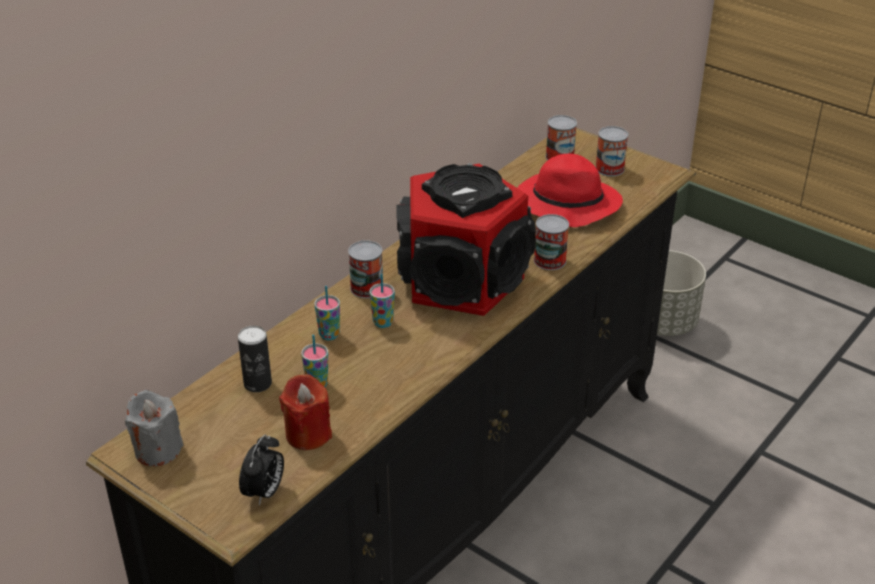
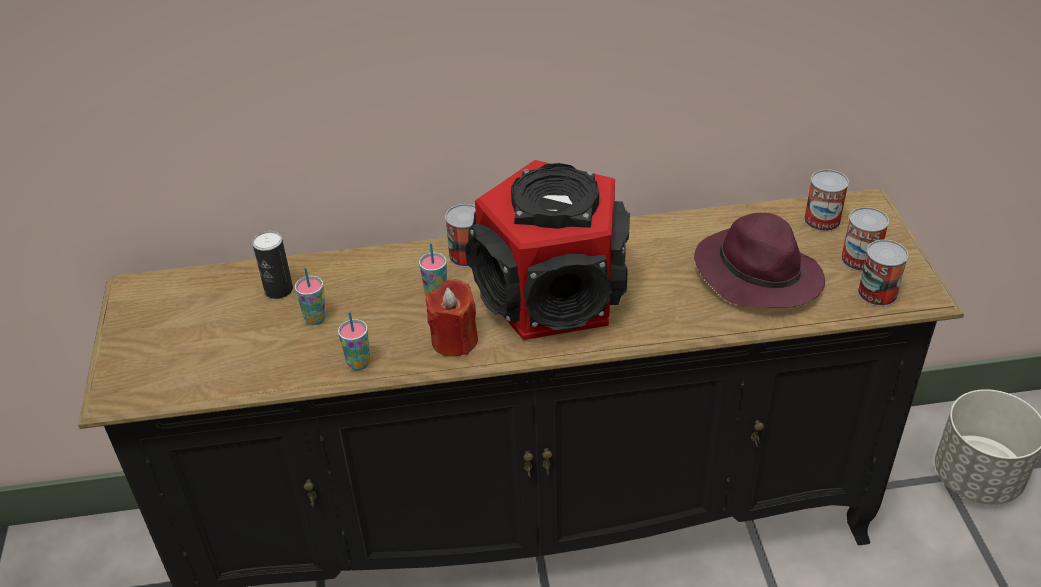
camera: 45 degrees right, 5 degrees up
(157, 450) = (150, 300): grey candle -> none
(264, 492) = (164, 384): alarm clock -> none
(308, 434) = (254, 356): red candle -> red candle (454, 340)
(329, 335) = (382, 280): cup -> cup (358, 363)
(549, 260) = (660, 322): can -> can (877, 293)
(565, 205) = (756, 274): red hat -> purple hat

